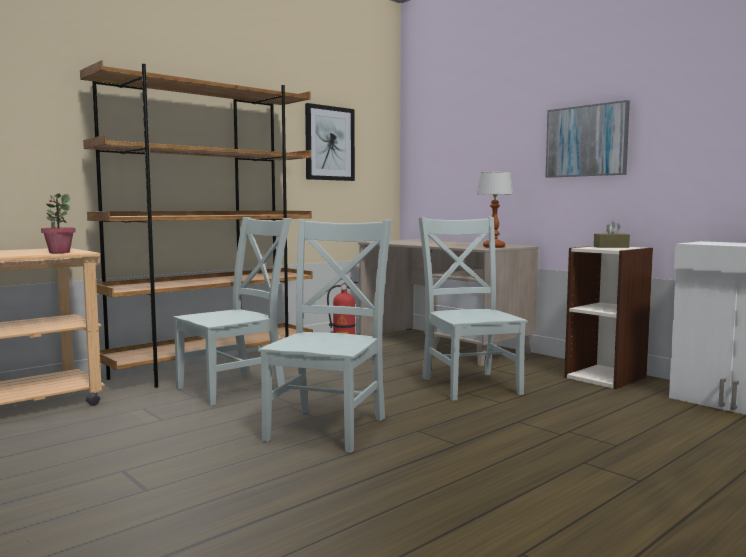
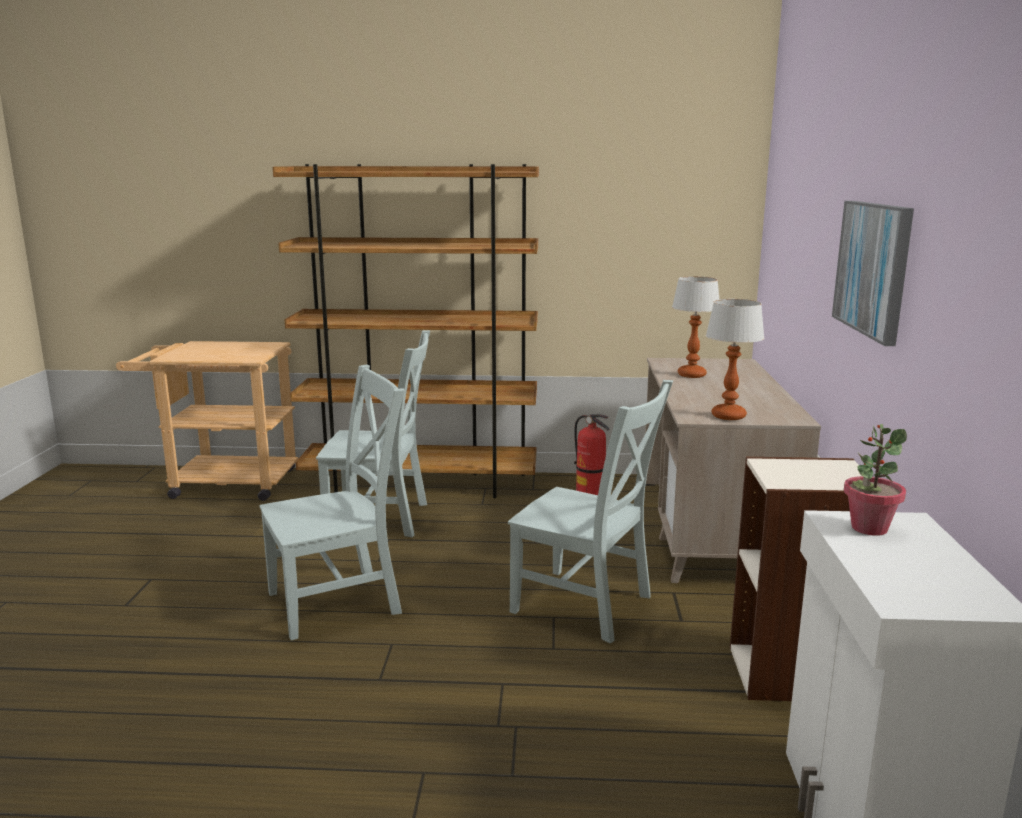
camera: 45 degrees right, 10 degrees up
(59, 252) = (234, 357): potted plant -> potted plant (868, 528)
(329, 143) = (623, 219): picture -> none
(411, 242) = (691, 375): none -> table lamp
(470, 384) = (587, 606): grey chair -> grey chair turned 90 degrees clockwise
(611, 247) = (822, 471): brown tissue box -> none

